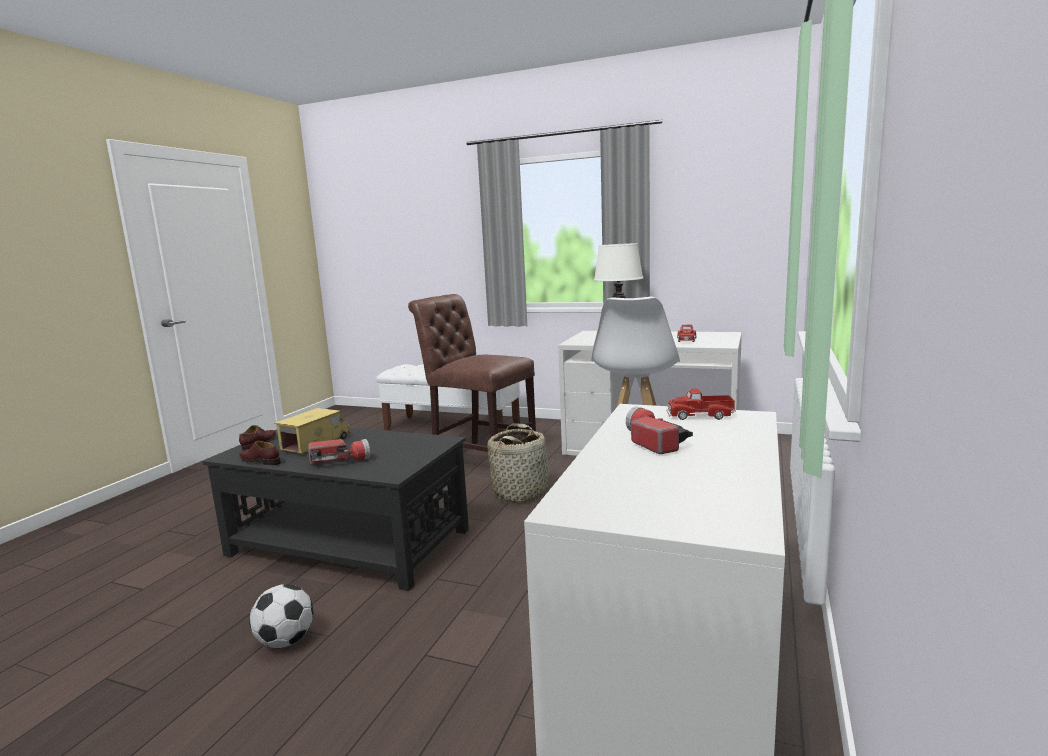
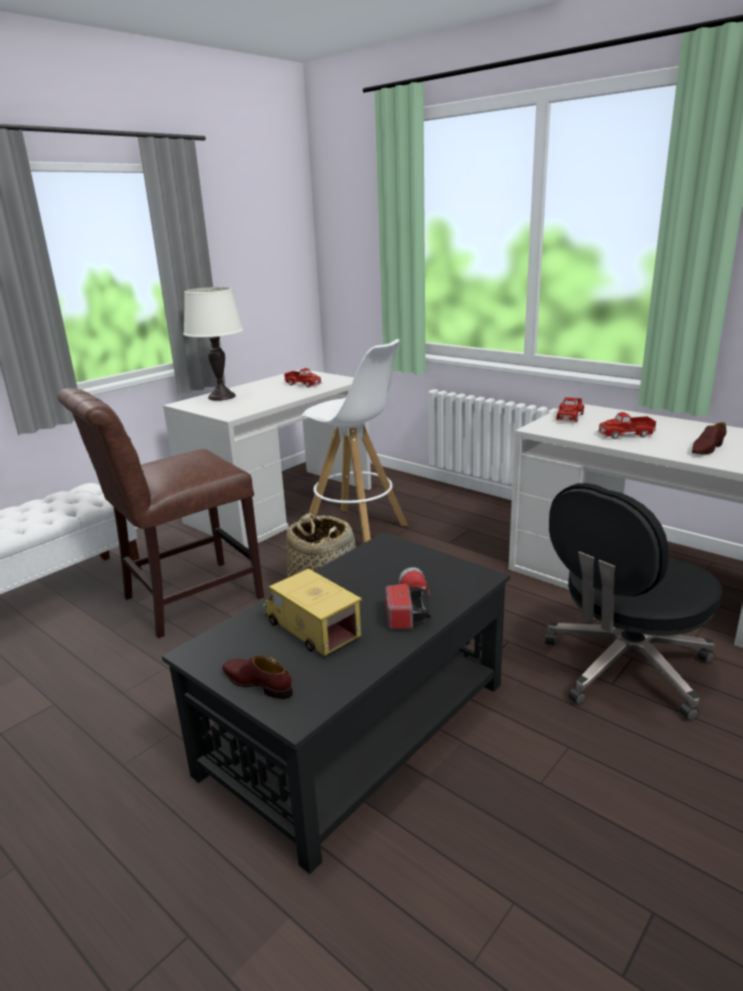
camera: 70 degrees left, 10 degrees up
(260, 461) = (354, 676): brown shoe -> brown shoe (706, 449)
(286, 641) = (572, 781): football -> none
(455, 662) = (624, 668): none -> black office chair
(652, 441) = (625, 434): flashlight -> toy truck

